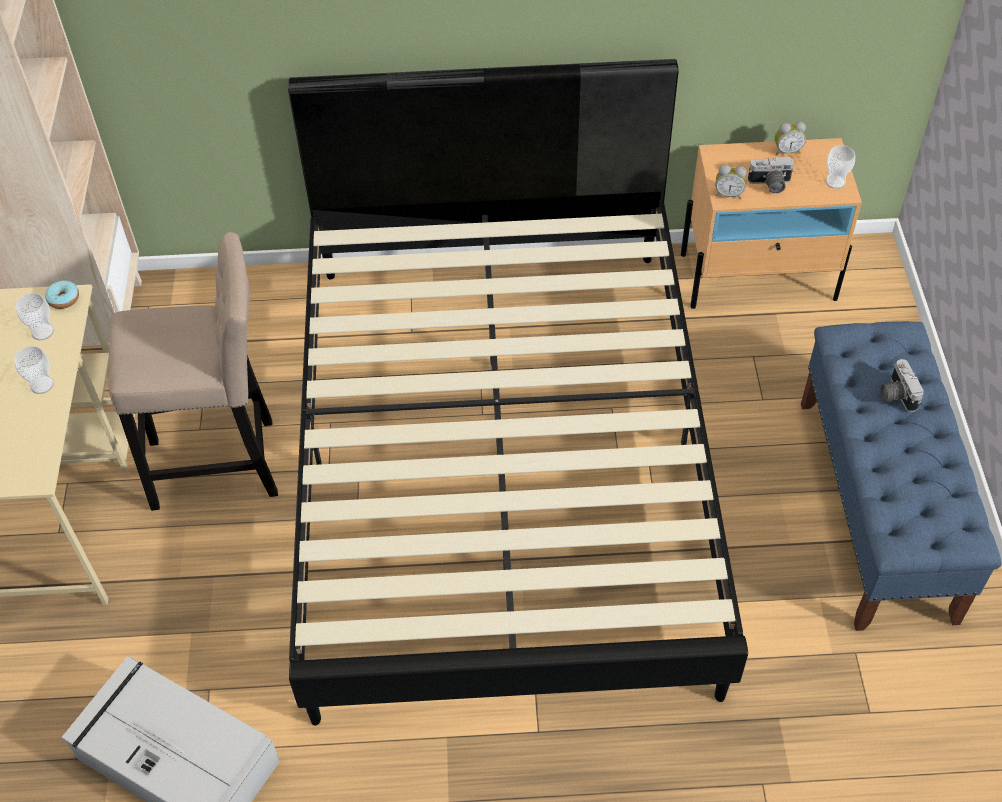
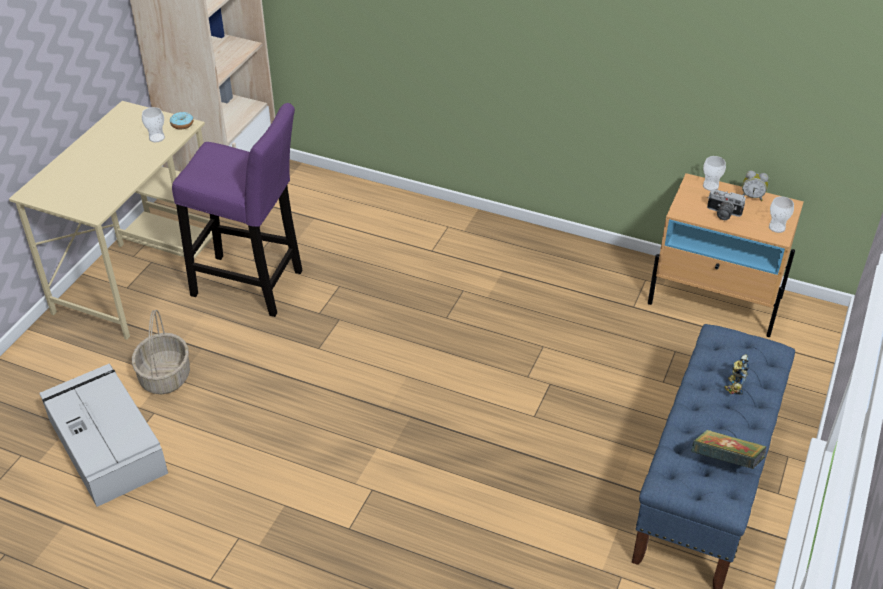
camera: 25 degrees right, 10 degrees down
(42, 385) = (135, 165): cup -> cup (710, 186)
(190, 634) = (164, 376): none -> basket
(222, 464) = (252, 286): beige stool -> purple stool
(504, 458) = (442, 350): black bed -> none
(728, 194) = (685, 210): alarm clock -> none
(895, 394) = (733, 385): camera -> toy robot
(942, 492) = (725, 462): none -> book

